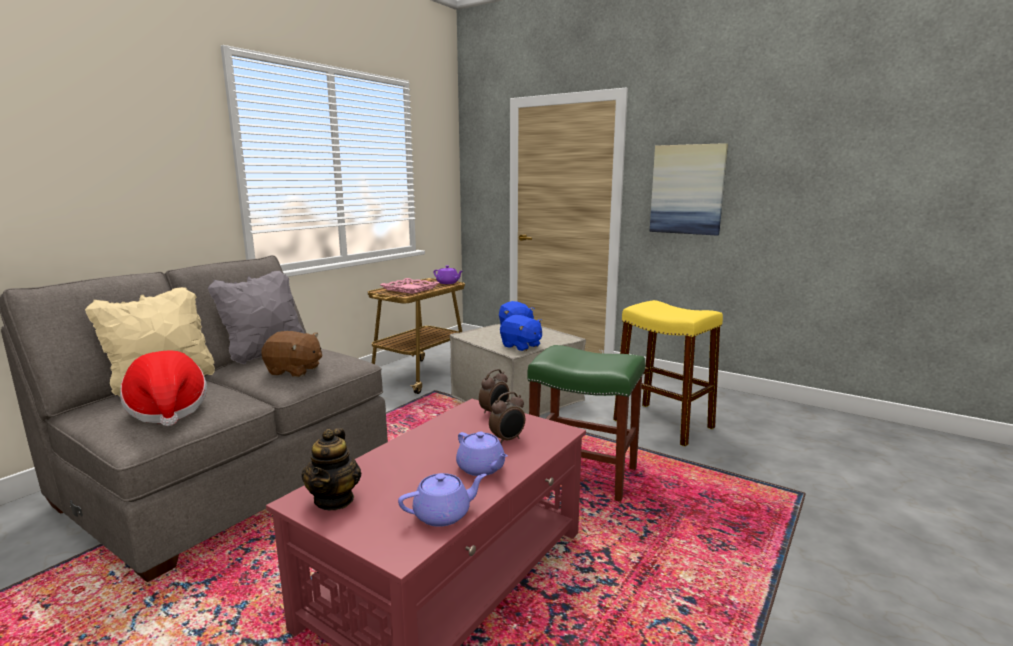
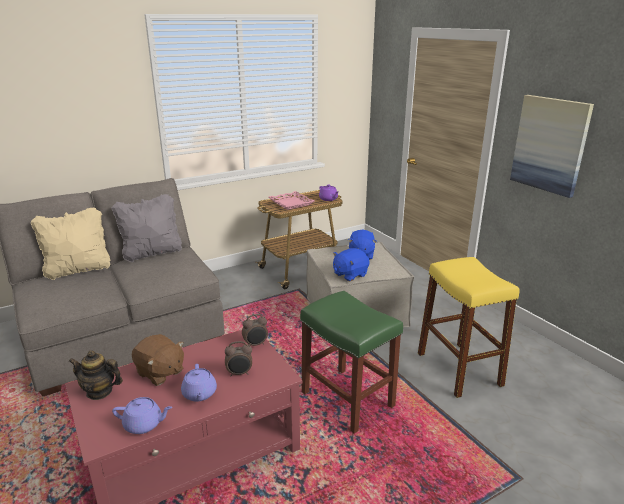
camera: 25 degrees right, 10 degrees up
(168, 411) = (62, 296): hat -> none
(294, 371) = (154, 275): brown plush toy -> brown plush toy (160, 372)
(334, 499) = (99, 392): teapot -> teapot turned 75 degrees clockwise
(521, 346) = (349, 274): blue plush toy -> blue plush toy turned 75 degrees clockwise

